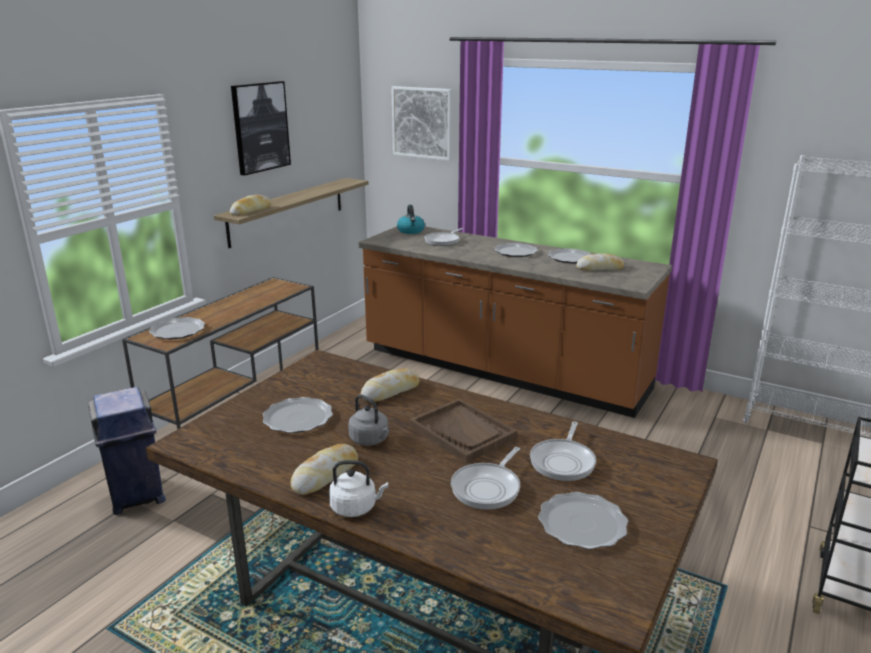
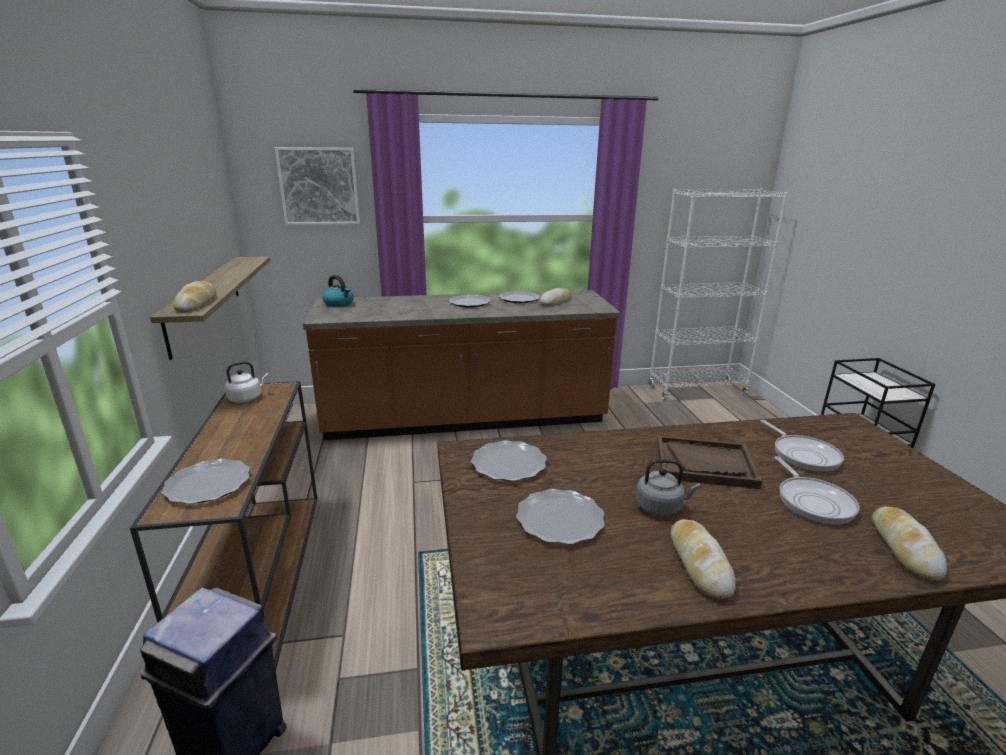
camera: 40 degrees left, 0 degrees up
(260, 127) = (167, 192): picture -> none
(356, 507) = (783, 579): white kettle -> white kettle (247, 398)
(390, 391) = (584, 454): bread -> bread (903, 548)
(443, 241) = (388, 306): frying pan -> none
(582, 524) = (907, 496): plate -> plate (508, 464)

